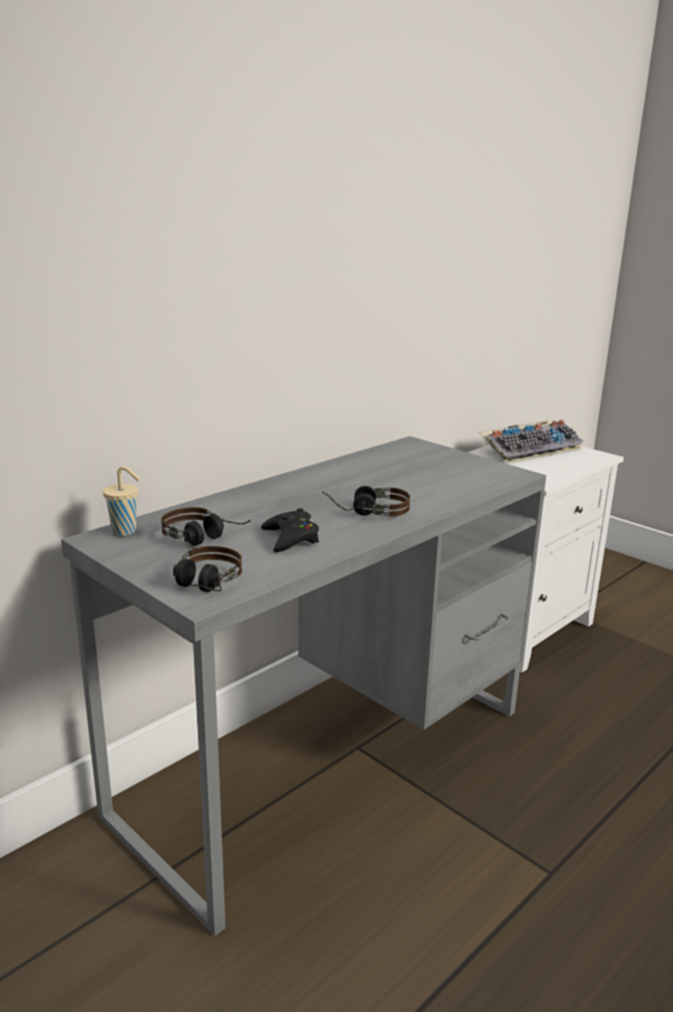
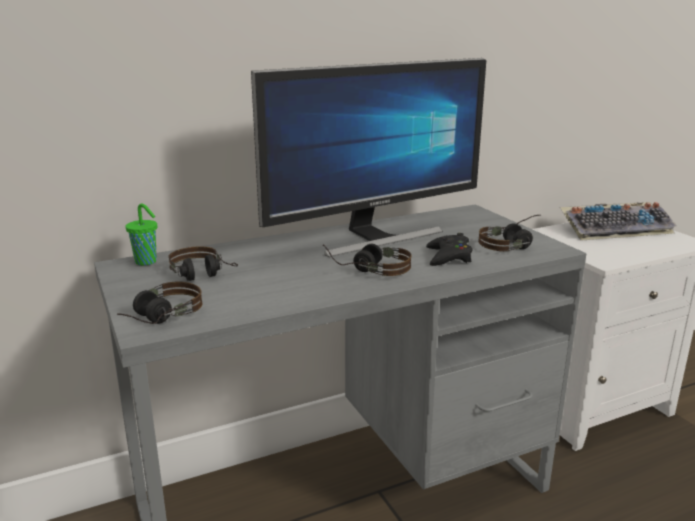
camera: 20 degrees right, 0 degrees up
(125, 532) = (147, 262): beige cup -> green cup
(290, 538) = (276, 284): black game controller -> black game controller (448, 256)
(342, 479) = (374, 236): none -> monitor
(478, 473) = (513, 244): none -> headphones

